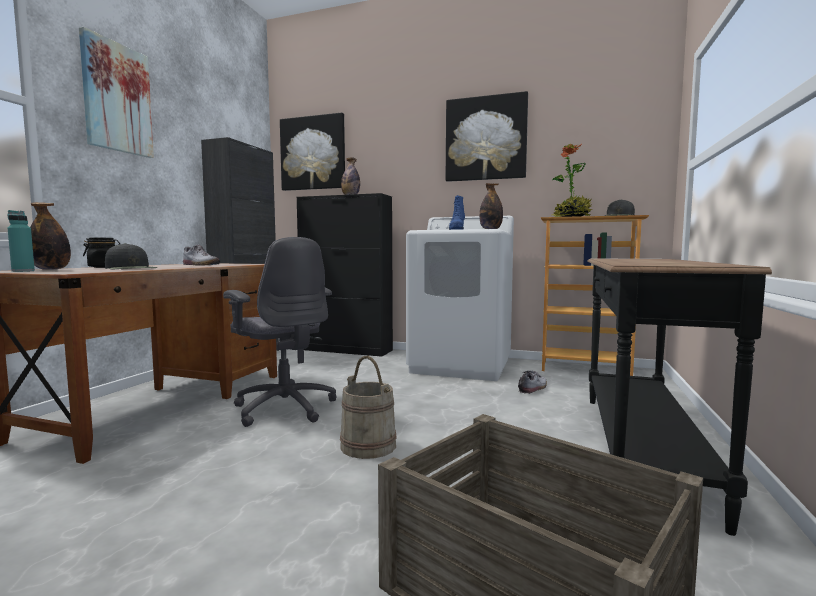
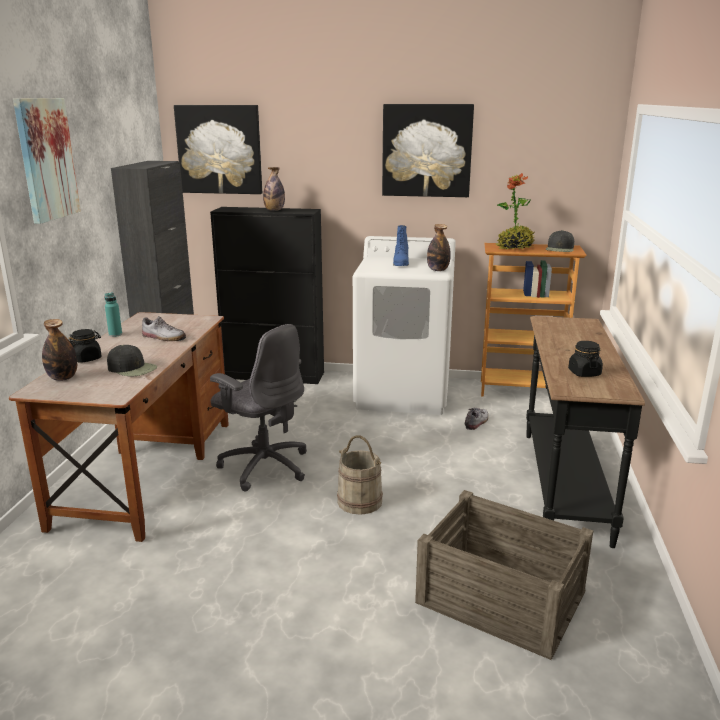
camera: 10 degrees left, 15 degrees up
(23, 271) = (57, 391): turquoise bottle -> turquoise bottle (115, 334)
(659, 262) = (584, 373): none -> black jar

